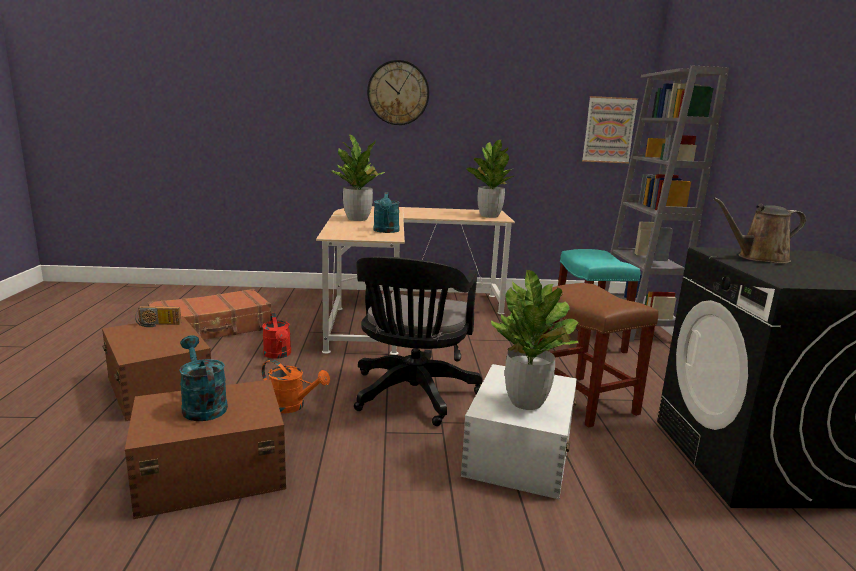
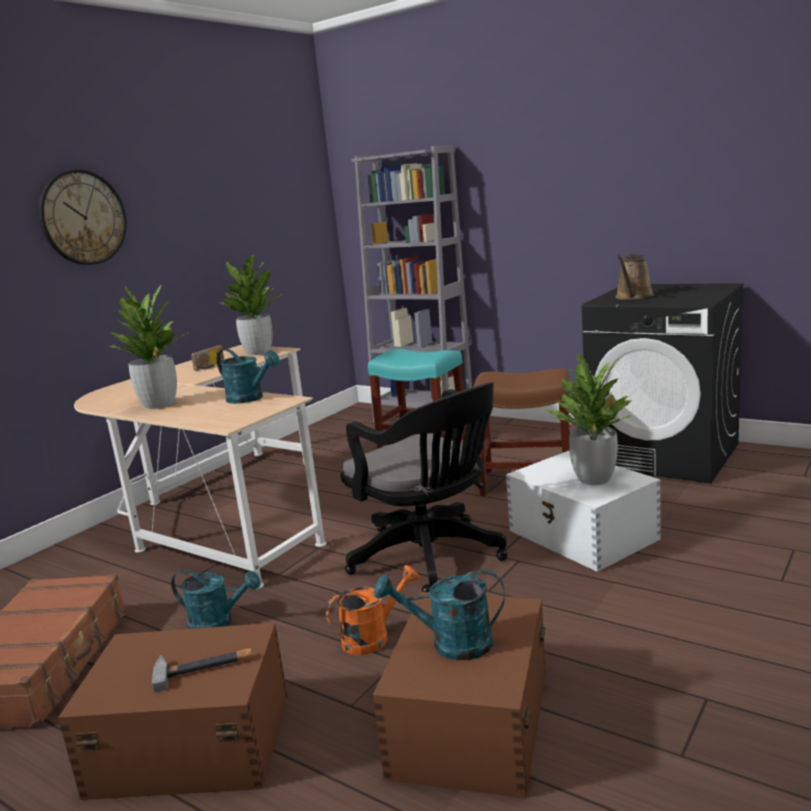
camera: 50 degrees left, 0 degrees up
(154, 344) = (204, 667): none -> hammer
(157, 325) = (123, 659): radio -> radio (211, 366)
(278, 355) = (218, 622): red watering can -> turquoise watering can
(609, 130) = (307, 224): picture -> none

